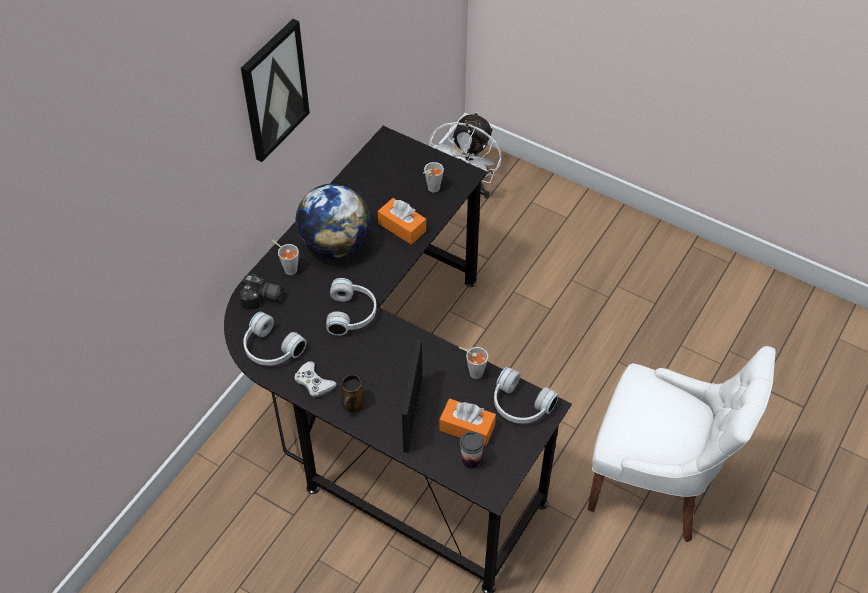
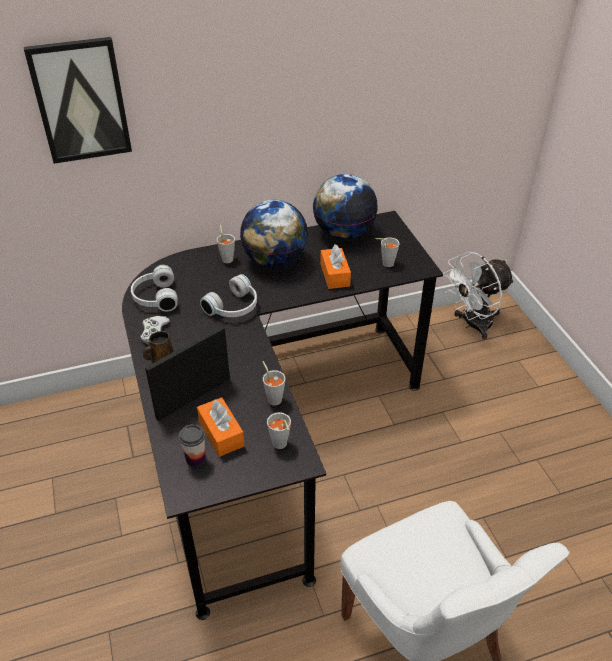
camera: 40 degrees right, 10 degrees down
(262, 299) = (188, 266): camera -> none
(274, 90) = (262, 90): picture -> picture (80, 101)
(364, 178) = (343, 233): none -> globe
(519, 406) = (280, 446): white headphones -> grey cup

